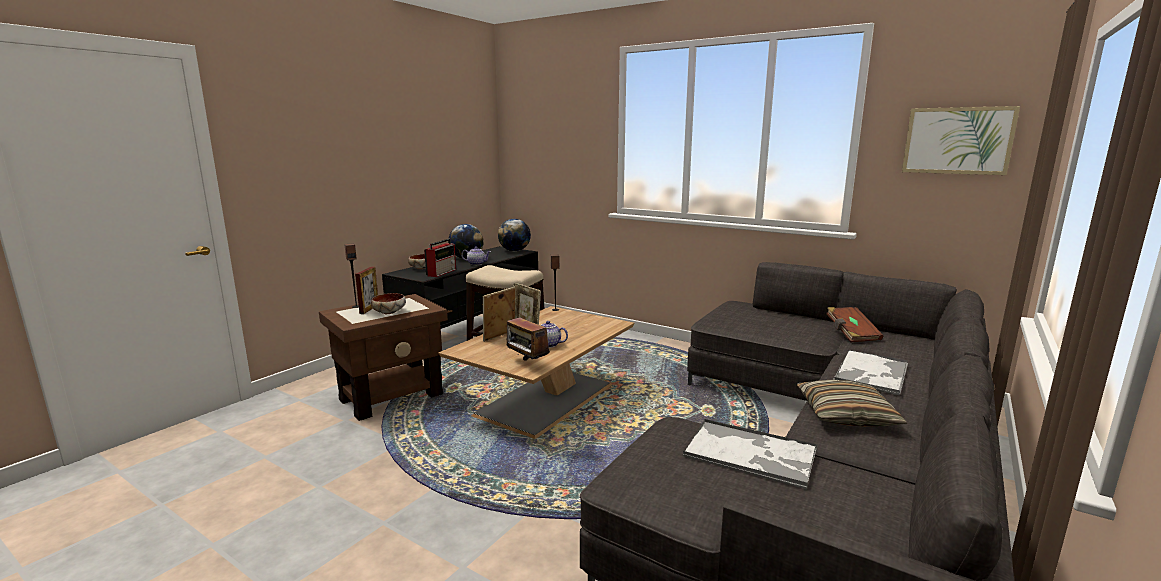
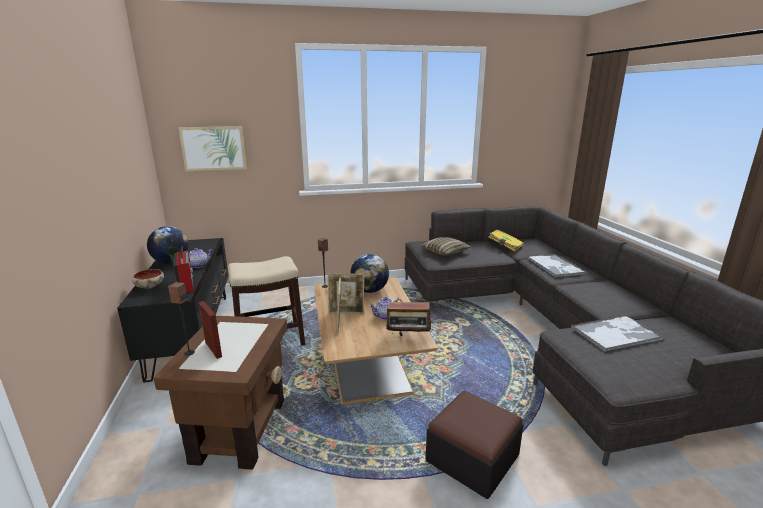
camera: 45 degrees left, 5 degrees up
(389, 312) = (244, 343): bowl -> none
(488, 504) = (472, 458): none -> ottoman
(514, 251) = (200, 242): globe -> globe (370, 291)
(846, 415) = (593, 294): pillow -> pillow (445, 252)
(851, 334) = (505, 246): brown book -> yellow book
(957, 140) = (529, 123): picture -> picture (213, 148)

